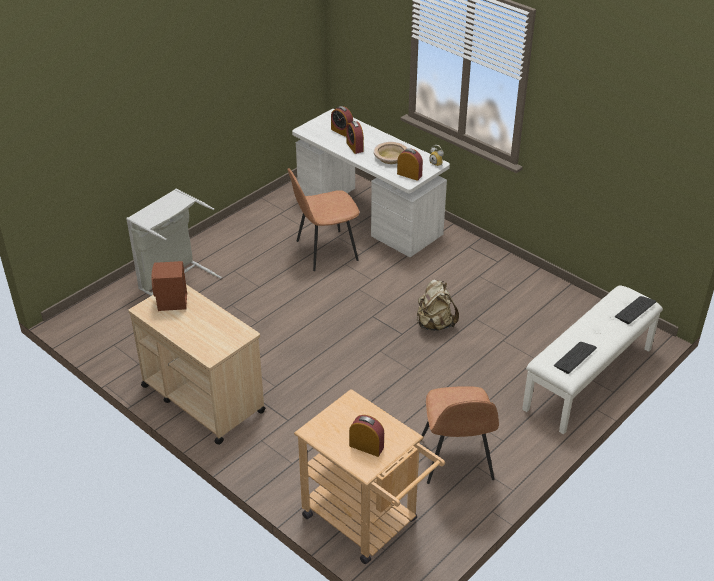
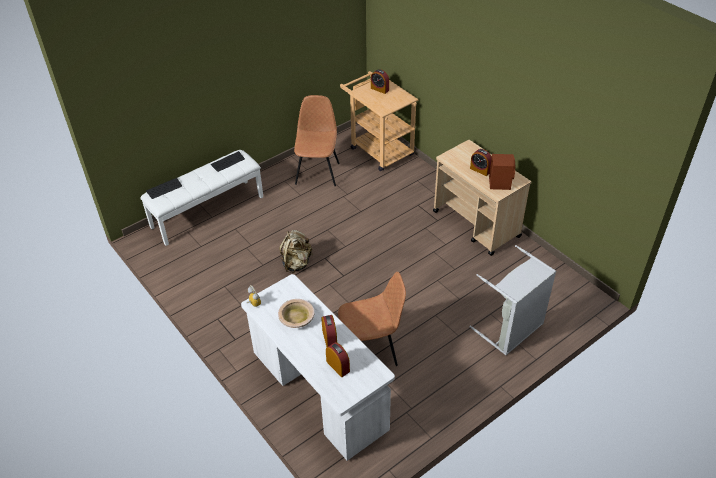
camera: 170 degrees left, 5 degrees up
(409, 175) = (286, 292): alarm clock -> alarm clock (480, 170)

